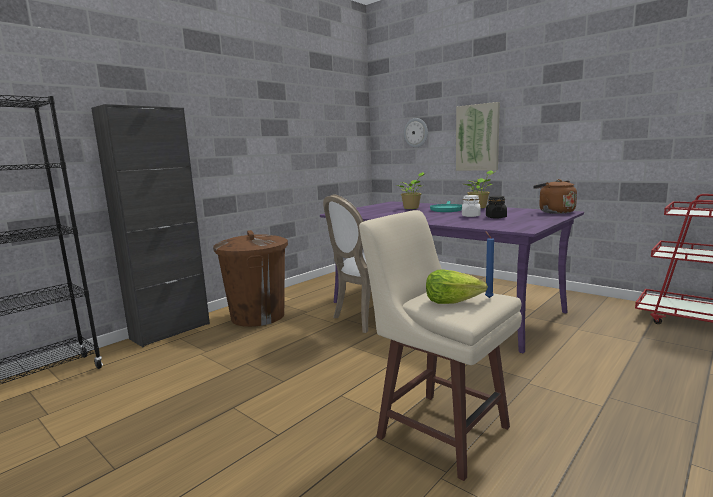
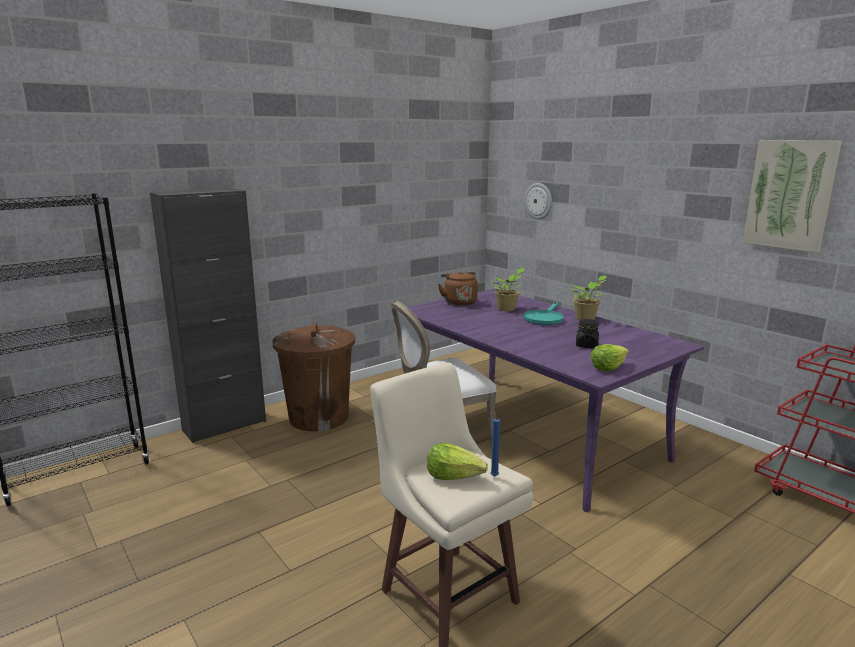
camera: 10 degrees right, 5 degrees up
(470, 216) = (560, 338): white jar -> none
(477, 137) = (608, 220): picture -> picture (790, 195)
(527, 225) = (608, 367): none -> lettuce
(554, 212) = (666, 342): brown kettle -> brown kettle (459, 302)

